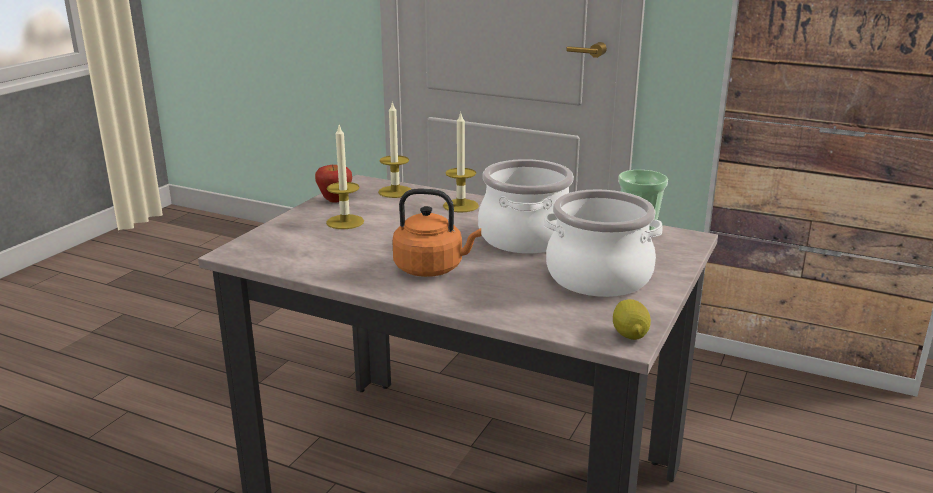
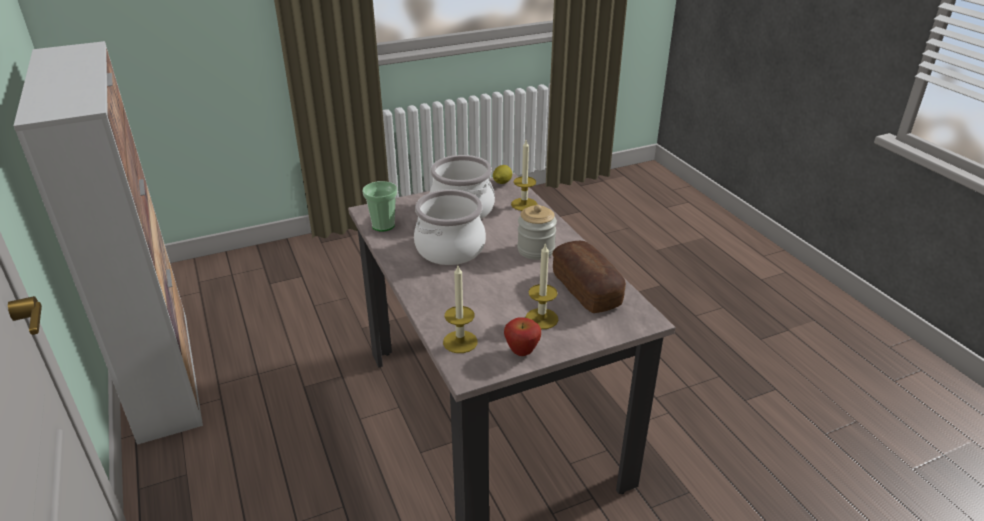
camera: 140 degrees left, 10 degrees up
(325, 254) = (586, 289): none -> bread
(432, 269) = (536, 250): orange kettle -> jar
(460, 206) = (439, 298): candle -> candle (524, 204)

